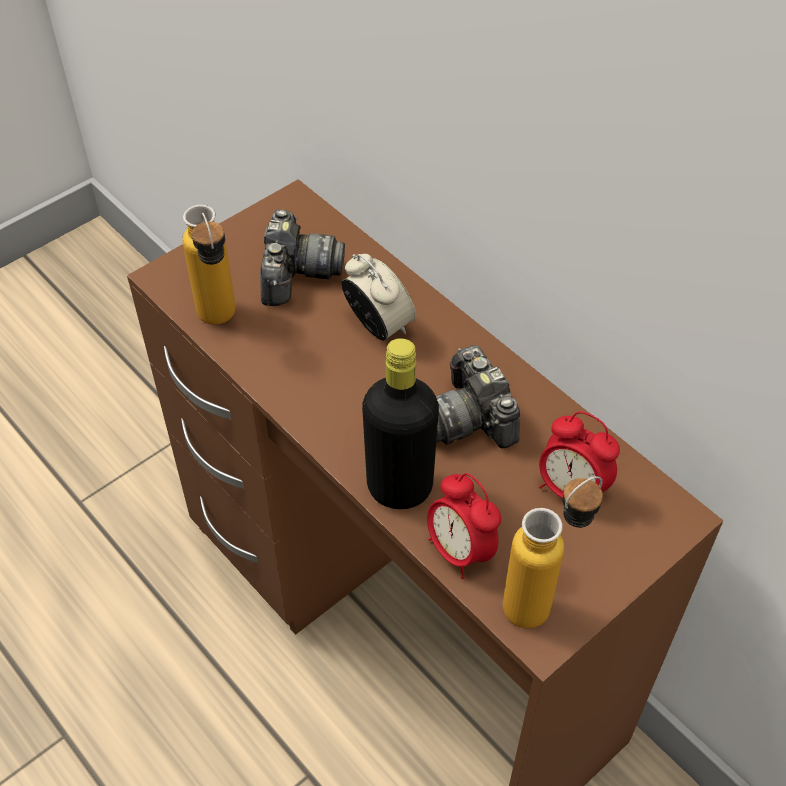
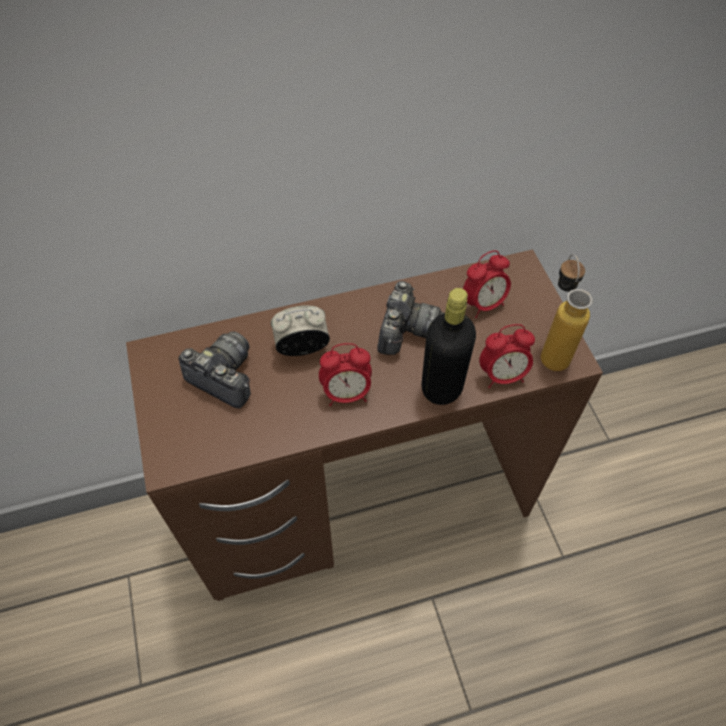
camera: 65 degrees left, 5 degrees up
(220, 323) = (241, 442): bottle -> none
(336, 393) = (346, 394): none -> alarm clock
(469, 418) = (407, 330): camera -> camera turned 75 degrees counterclockwise

